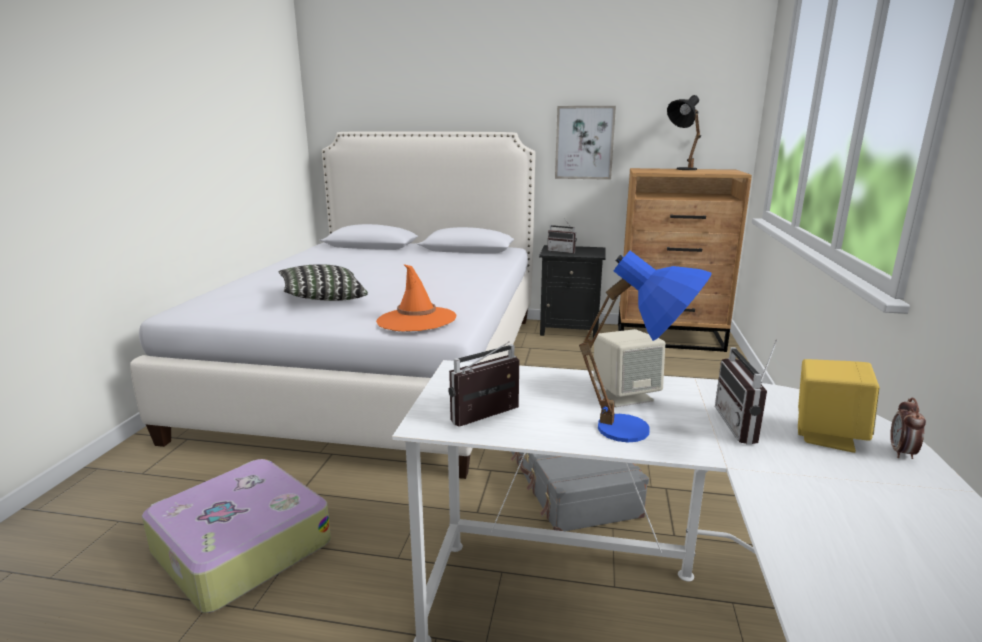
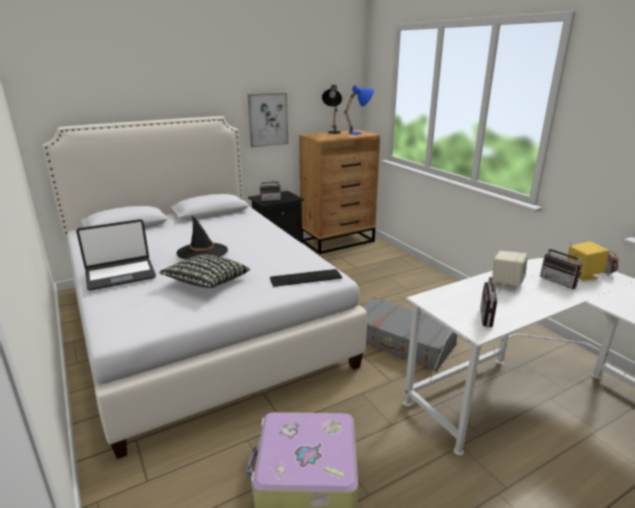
camera: 40 degrees left, 5 degrees up
(278, 275) = (120, 275): none -> laptop
(379, 275) = (202, 252): none -> black hat
(416, 320) = (305, 278): orange hat -> keyboard
(642, 435) = (544, 300): blue table lamp -> blue table lamp (360, 133)

